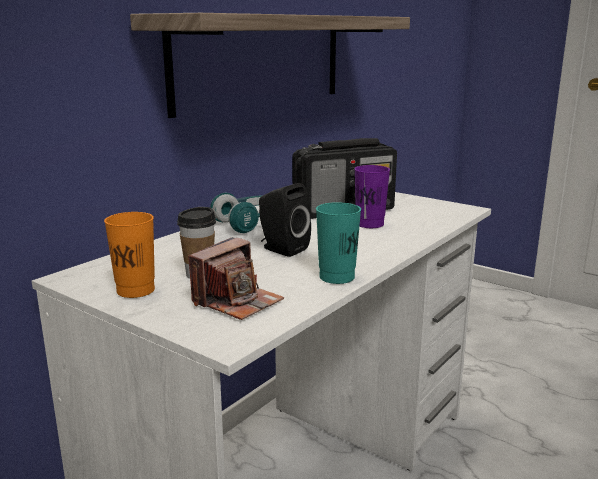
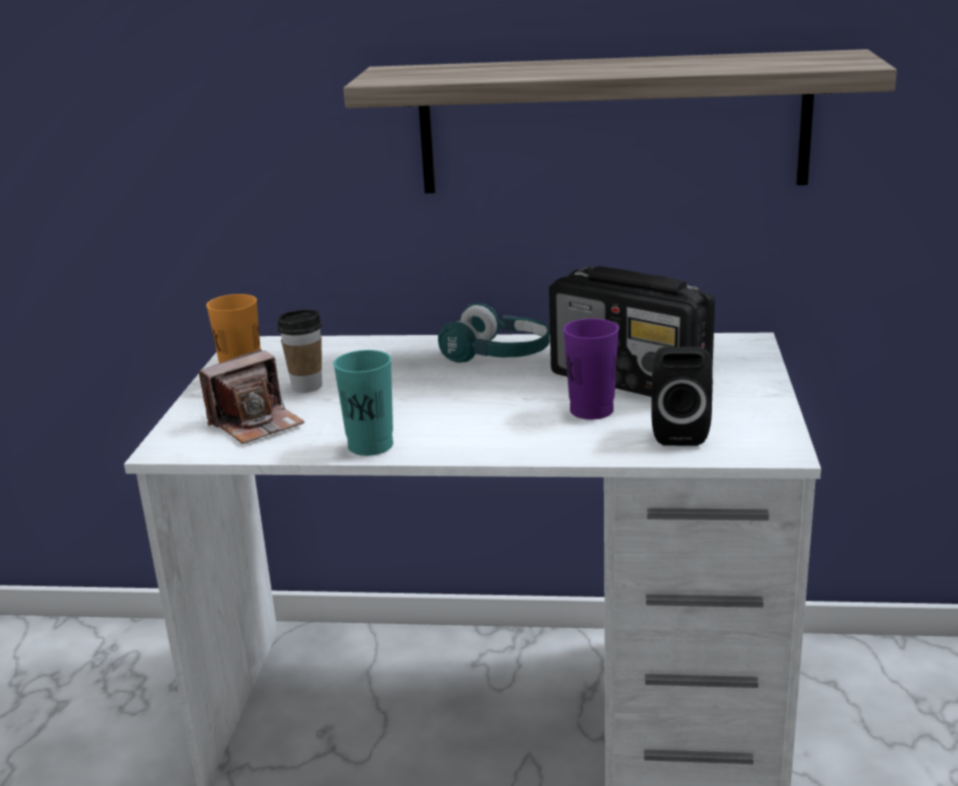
camera: 60 degrees right, 5 degrees up
(237, 302) = (256, 423): camera -> camera turned 45 degrees counterclockwise
(281, 249) = (427, 395): black speaker -> black speaker (679, 432)

